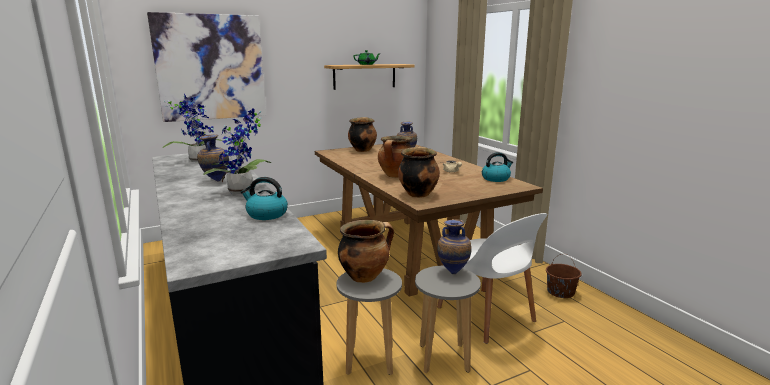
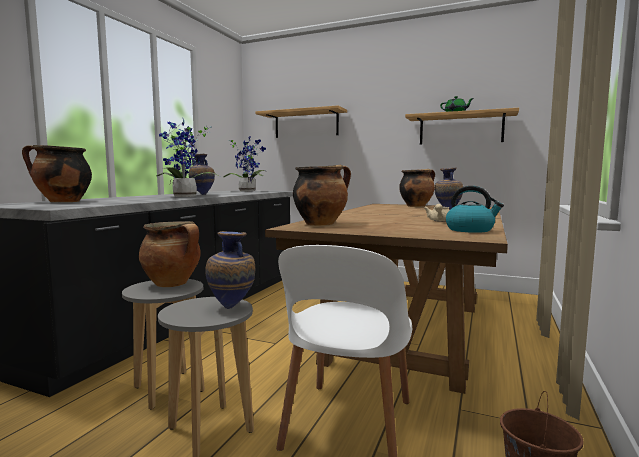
camera: 50 degrees right, 10 degrees down
(211, 67) = (306, 124): picture -> shelf
(266, 214) = (131, 201): kettle -> none
(395, 176) = (363, 216): cooking pot -> cooking pot (62, 202)

